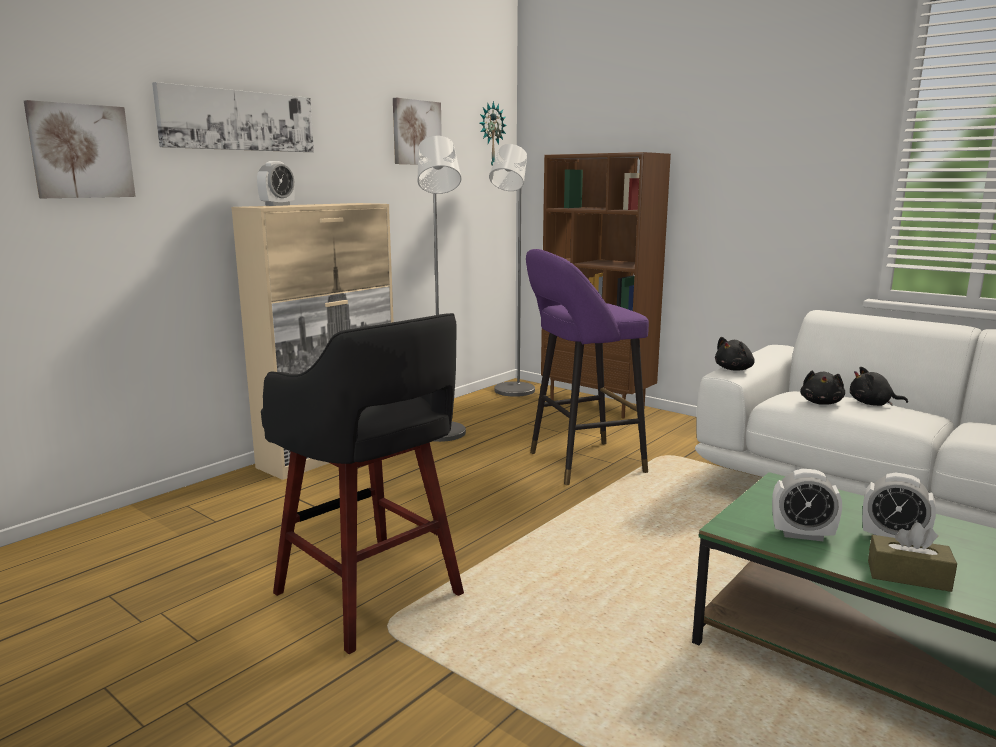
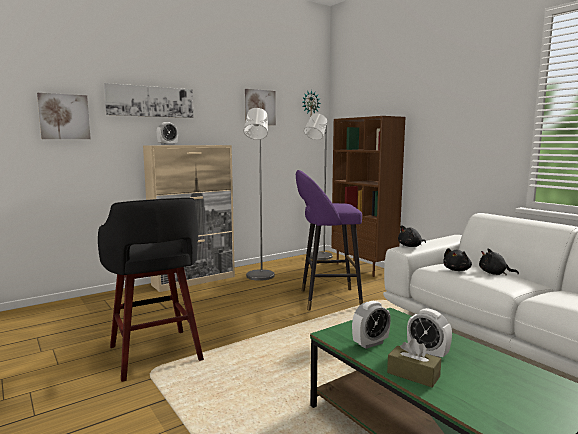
camera: 15 degrees right, 5 degrees down
(802, 535) = (370, 343): alarm clock -> alarm clock turned 60 degrees counterclockwise

